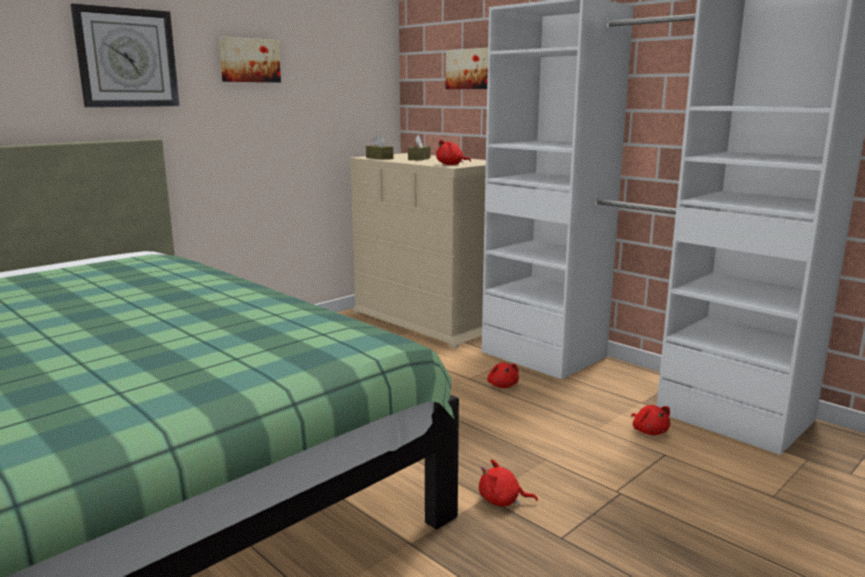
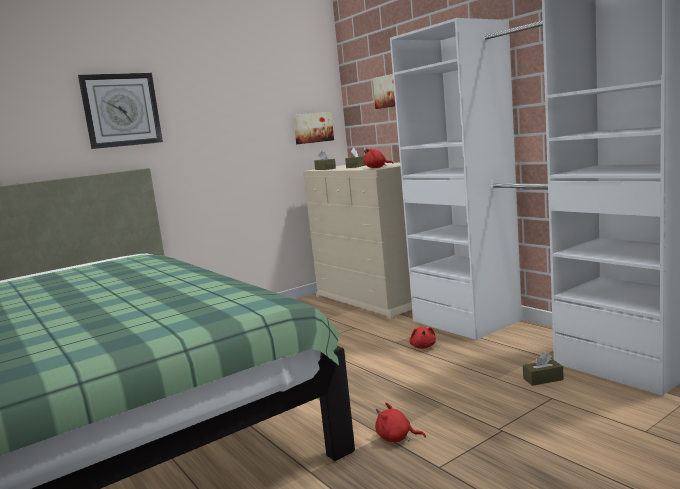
camera: 10 degrees right, 5 degrees down
(249, 60) = (216, 103): picture -> picture (312, 128)
(649, 431) = (543, 379): red plush toy -> brown tissue box

